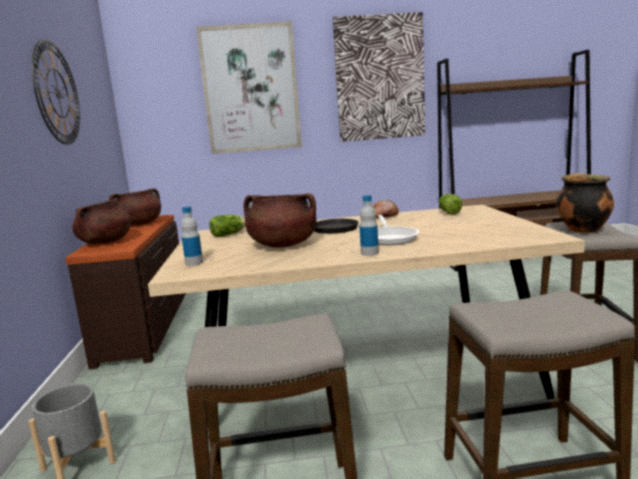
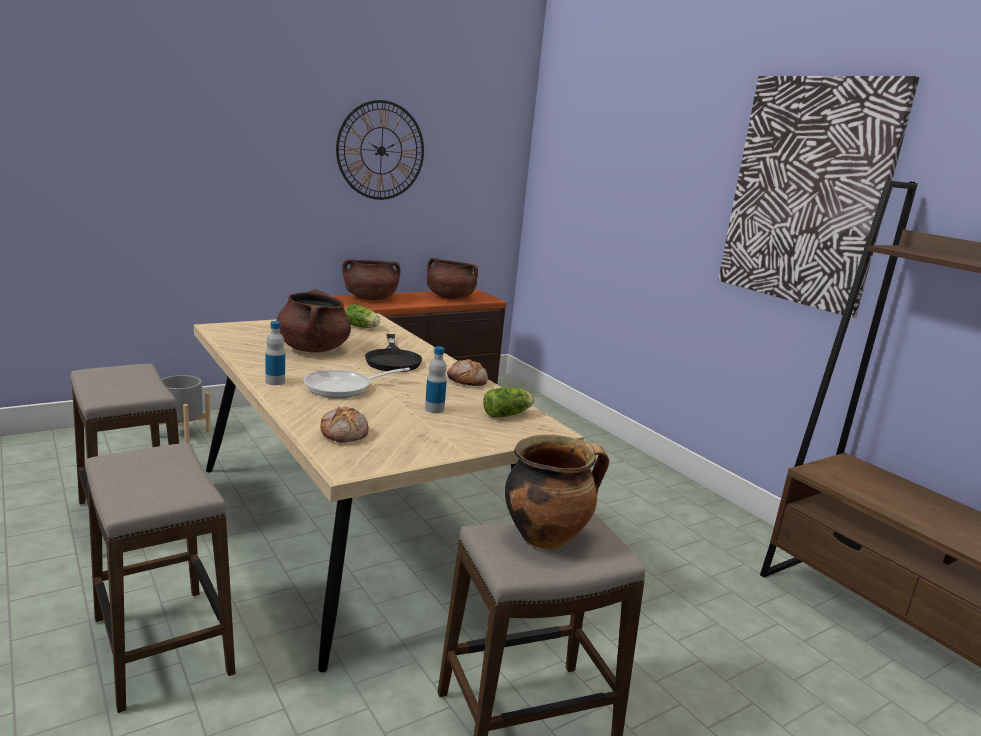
camera: 60 degrees right, 5 degrees up
(194, 263) = (251, 328): bottle -> bottle (434, 409)
(251, 89) = (640, 171): picture -> none
(489, 237) = (345, 433): none -> bread

